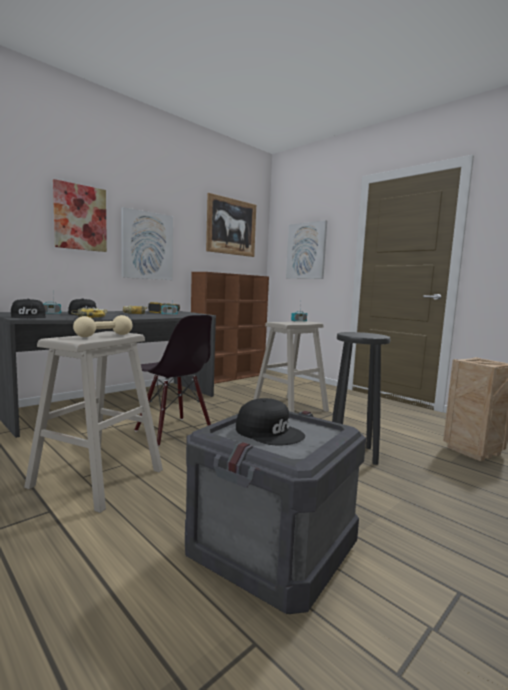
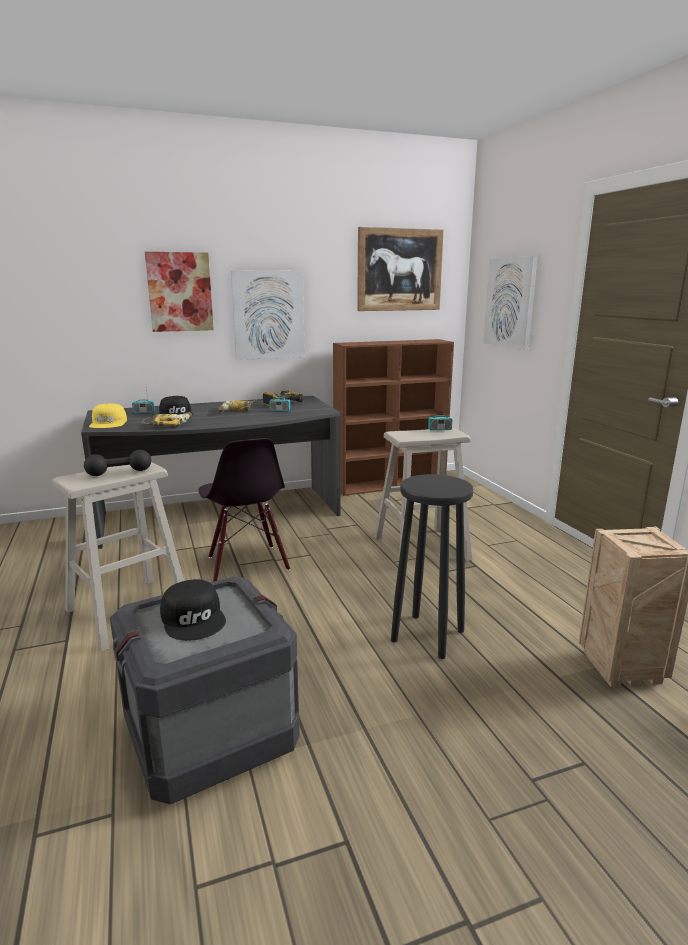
camera: 25 degrees right, 10 degrees up
(29, 317) = (109, 423): black cap -> yellow cap
(104, 336) = (119, 473): beige dumbbell -> black dumbbell

